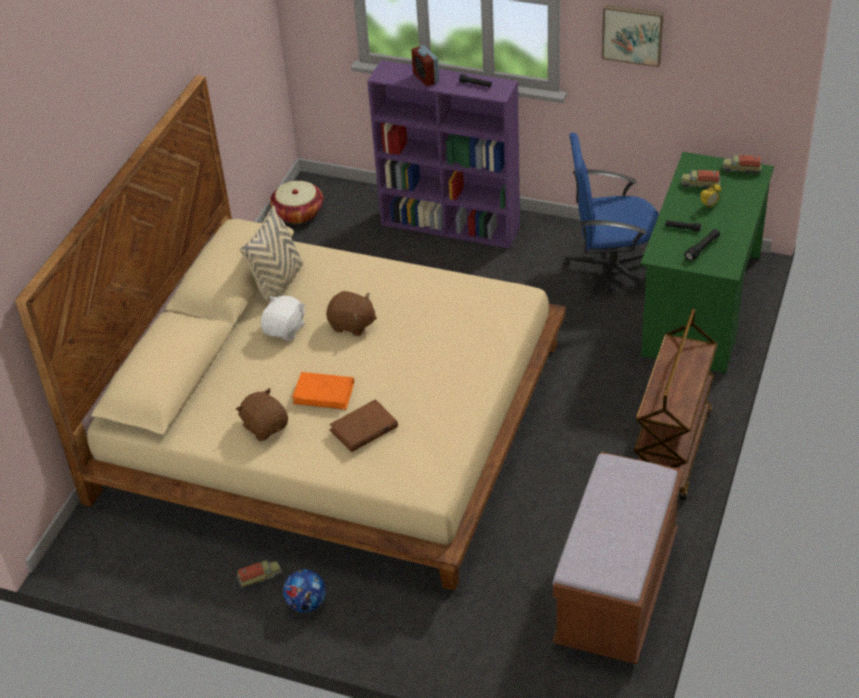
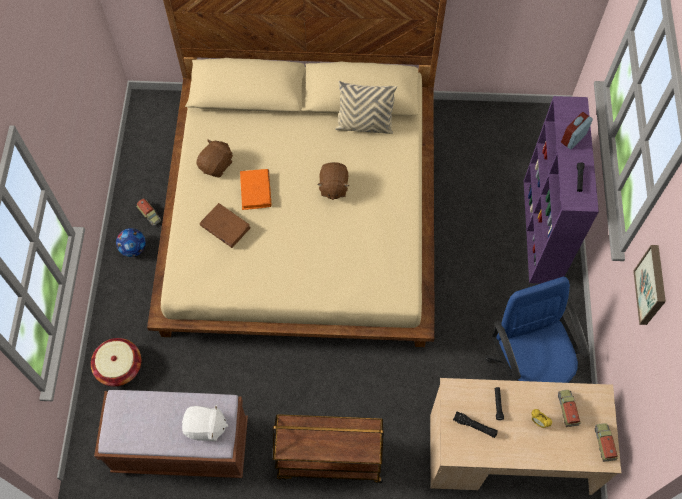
camera: 70 degrees right, 20 degrees up
(285, 330) = (317, 146): white plush toy -> white plush toy (205, 427)
(298, 213) = (516, 119): basket -> basket (119, 367)
(701, 306) = (509, 454): green desk -> beige desk

